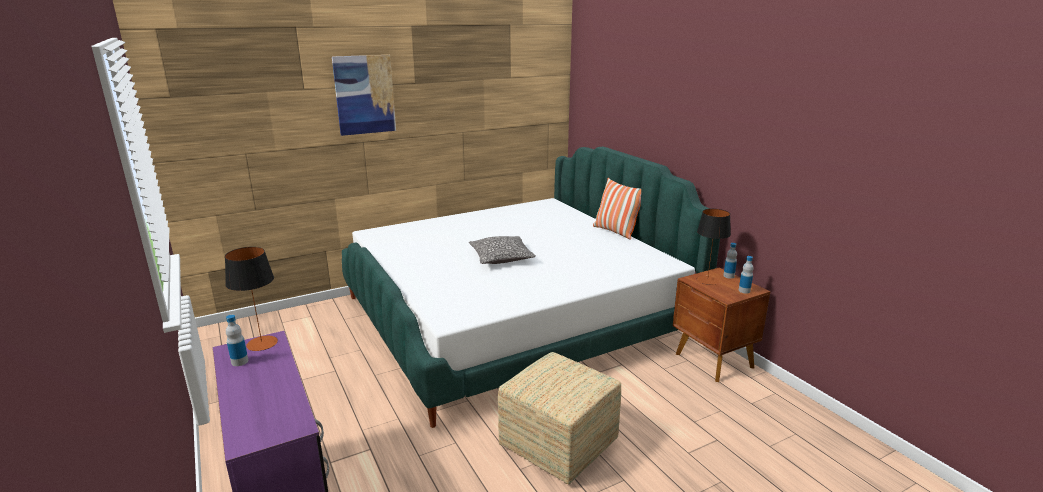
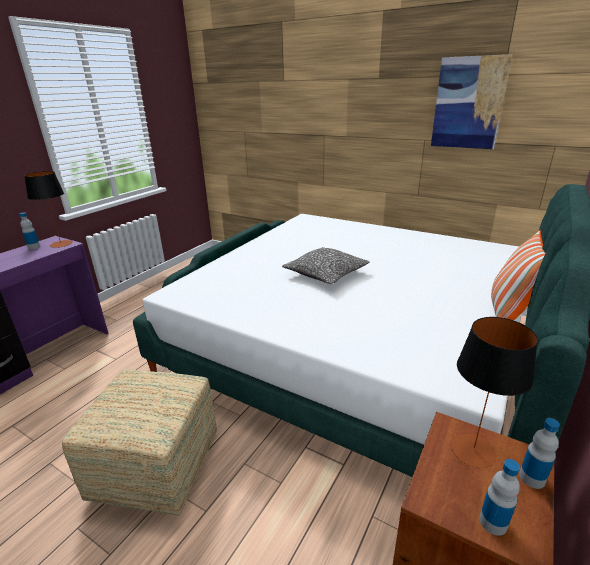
camera: 60 degrees right, 5 degrees up
(364, 95) = (328, 88): picture -> picture (468, 103)

